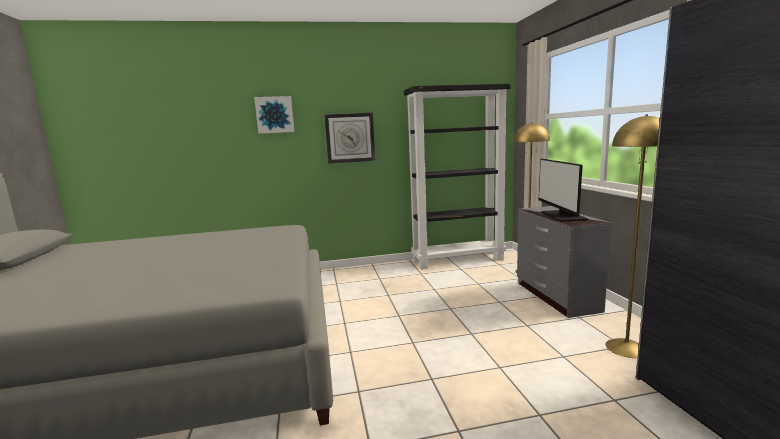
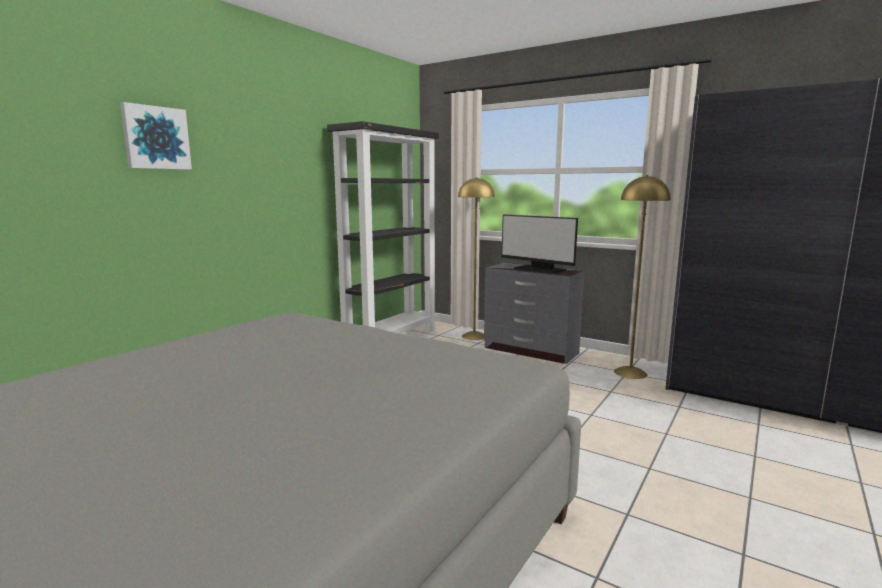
camera: 45 degrees left, 0 degrees up
(350, 138) = (265, 184): wall clock -> none

